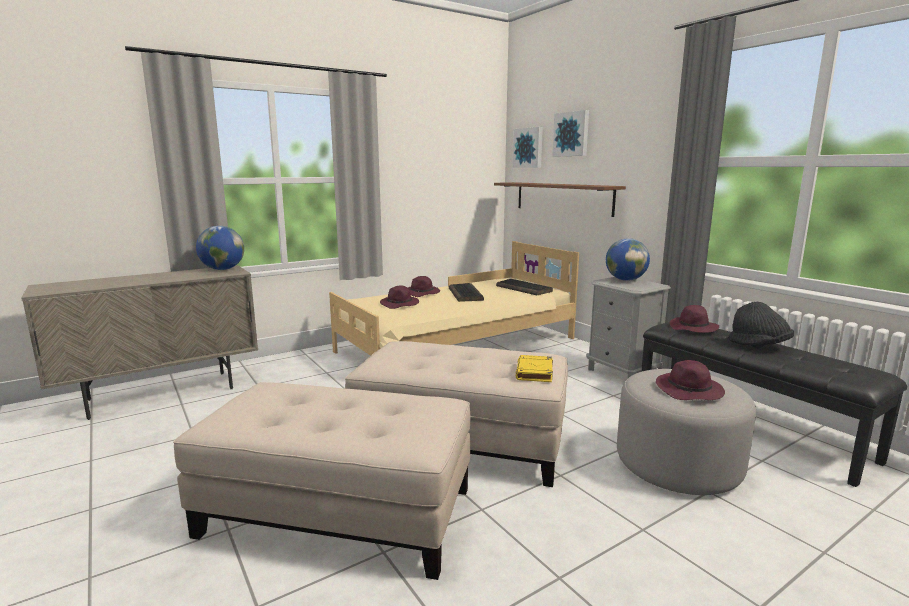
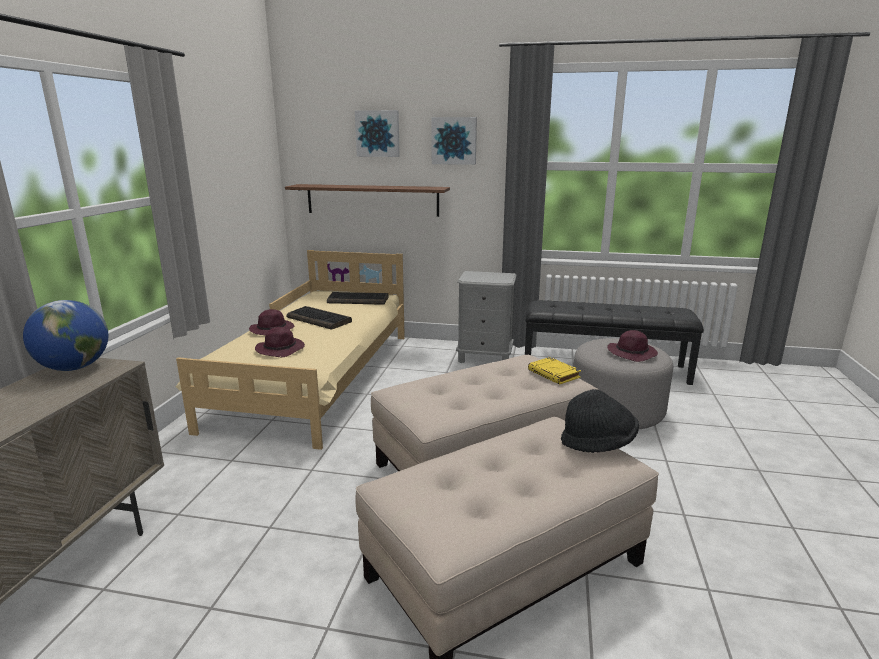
camera: 45 degrees left, 5 degrees up
(528, 148) = (316, 145): picture -> picture (454, 141)
(625, 280) = (478, 274): globe -> none
(693, 328) = (556, 305): purple hat -> none
(759, 346) = (610, 308): black hat -> black hat (598, 443)

